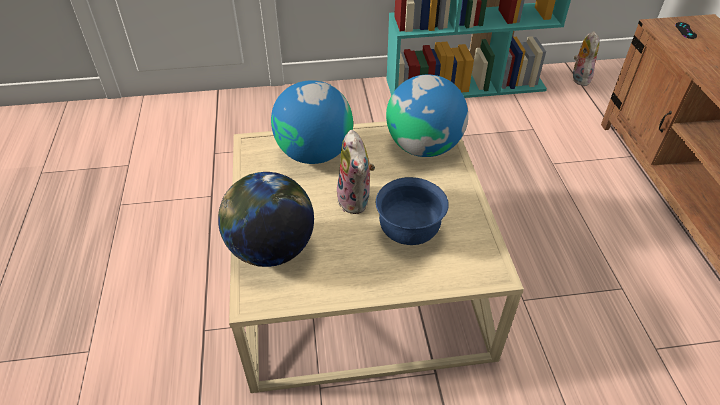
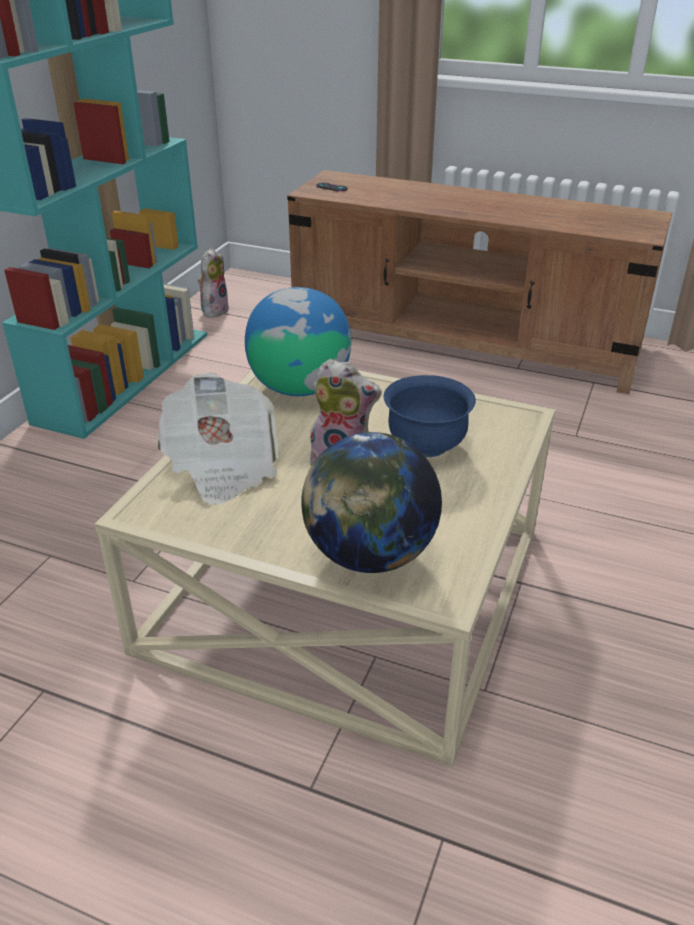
camera: 60 degrees left, 10 degrees down
(314, 153) = (222, 465): globe -> newspaper
(579, 78) = (214, 310): plush toy -> plush toy turned 75 degrees clockwise

